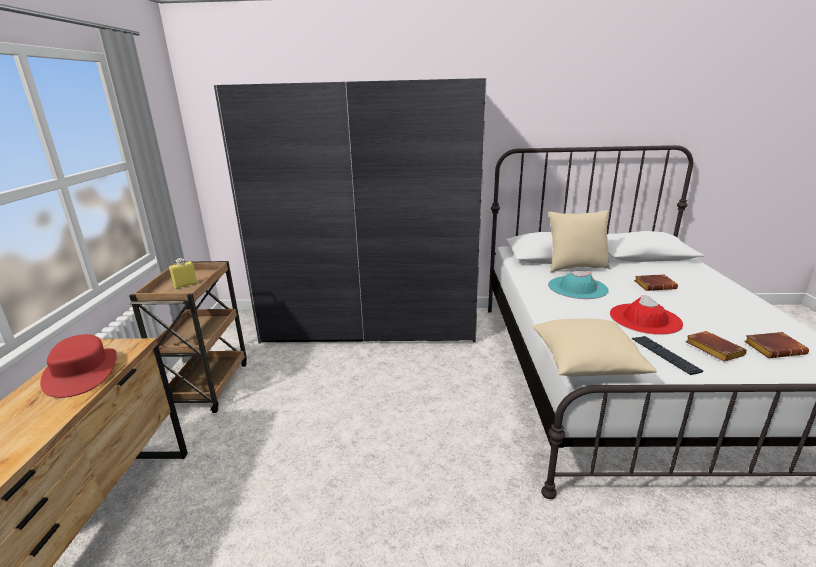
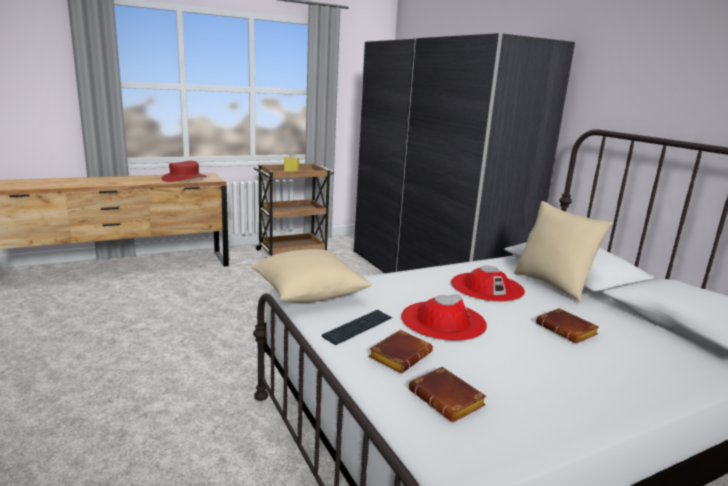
camera: 60 degrees right, 5 degrees down
(577, 288) = (487, 287): turquoise hat -> red hat

